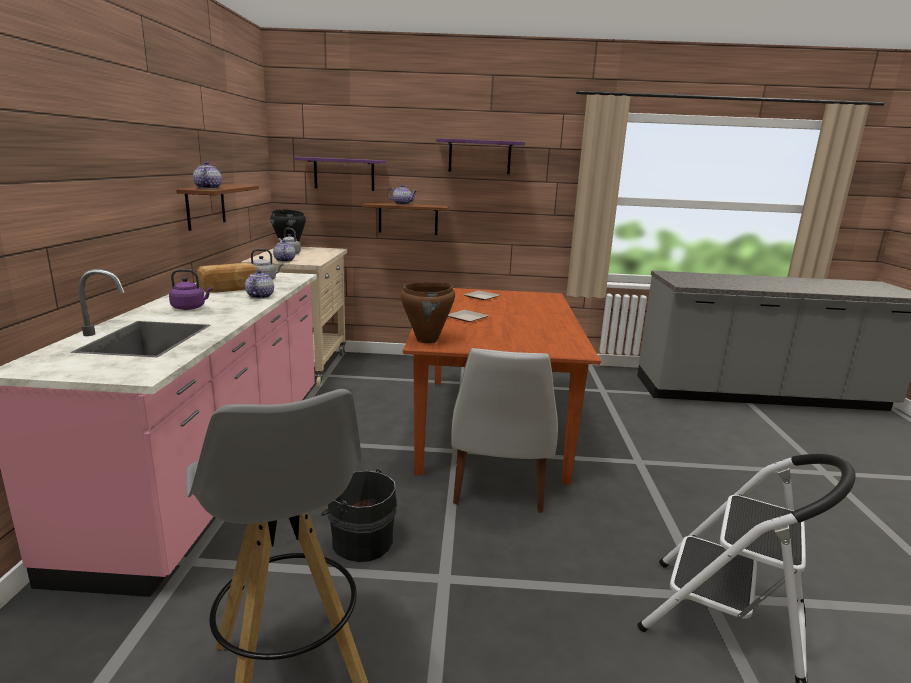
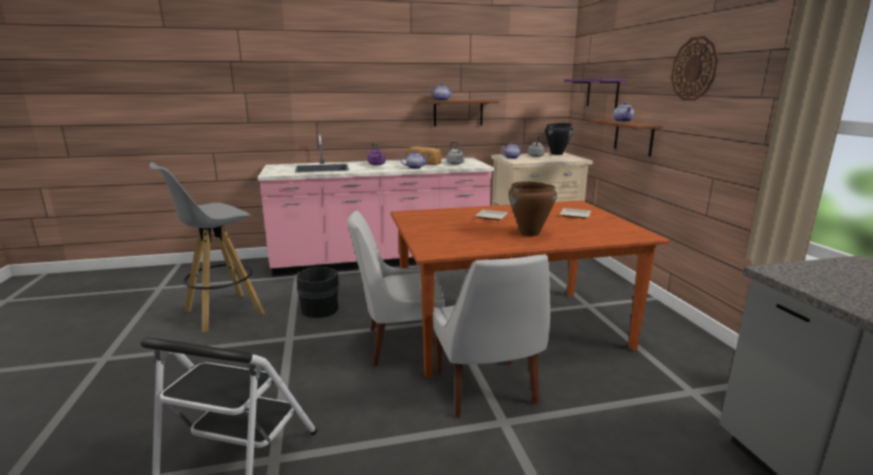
camera: 75 degrees right, 0 degrees up
(427, 340) = (416, 213): brown cooking pot -> brown cooking pot (529, 233)
(479, 157) = (694, 69): purple shelf -> wall clock
(594, 459) = (486, 390): none -> white chair

